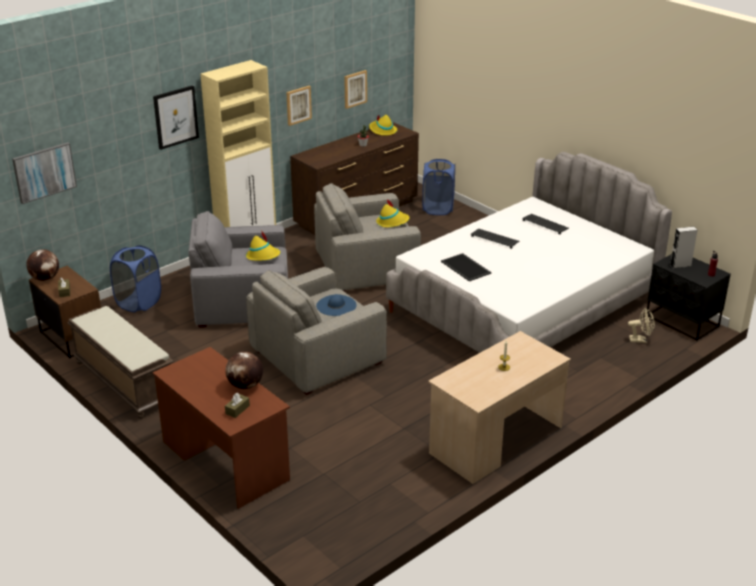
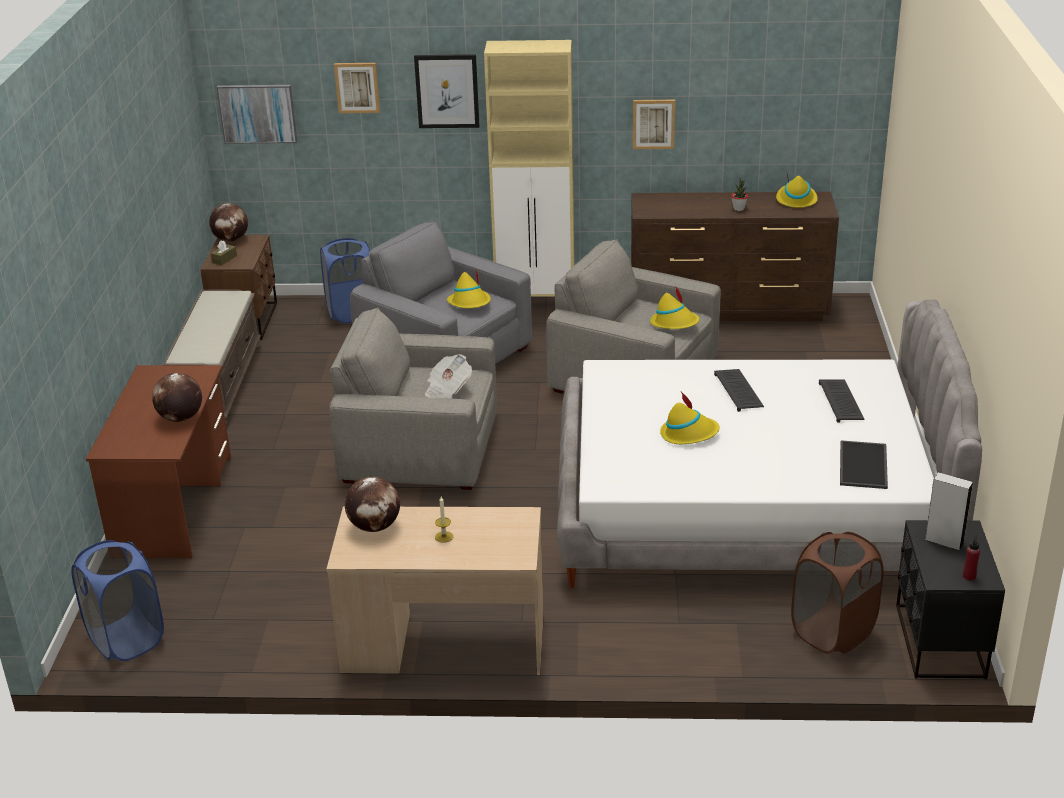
camera: 45 degrees right, 0 degrees up
(237, 410) = (134, 437): brown tissue box -> none
(336, 305) = (447, 389): blue hat -> newspaper
(355, 89) = (763, 124): picture -> picture (357, 87)
(438, 209) = (840, 343): blue laundry basket -> blue laundry basket (126, 639)
(463, 381) = (375, 526): none -> globe
(466, 267) = (639, 409): tray -> tray (864, 465)
(509, 268) = (689, 434): none -> yellow hat
(640, 340) = (832, 632): beige fan -> brown laundry basket

